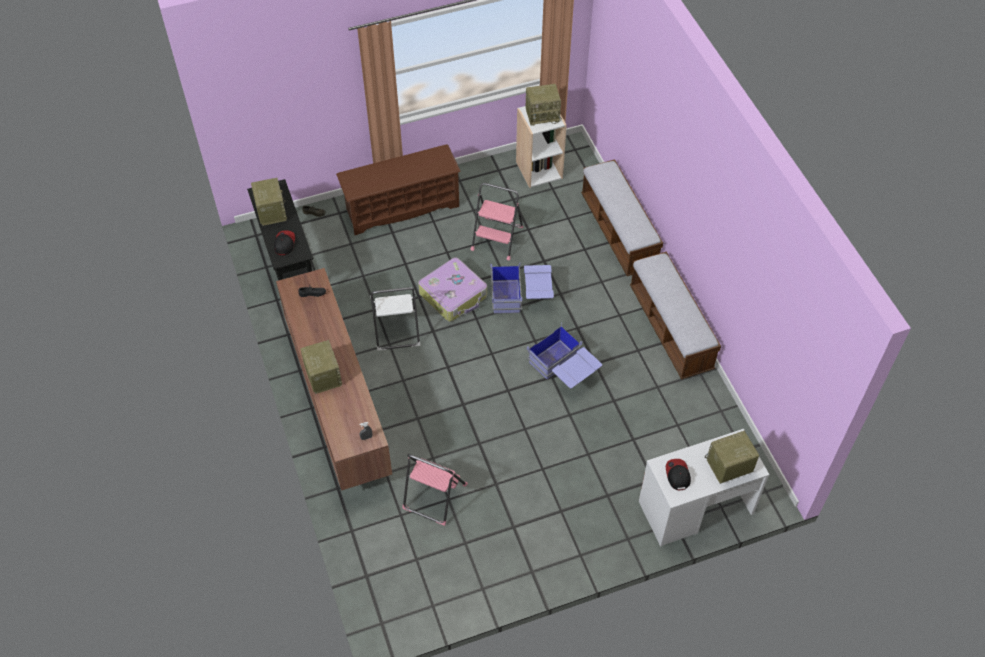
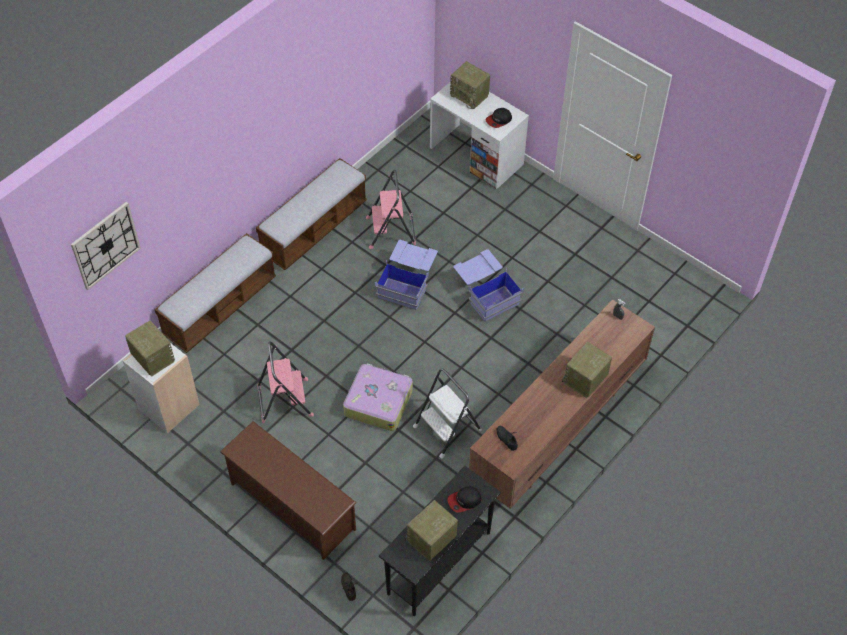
camera: 120 degrees left, 0 degrees up
(433, 498) = (591, 315): pink step ladder -> pink step ladder (393, 231)
(521, 297) = (346, 348): blue storage box -> blue storage box (486, 293)
(615, 53) = (105, 245): none -> wall clock

